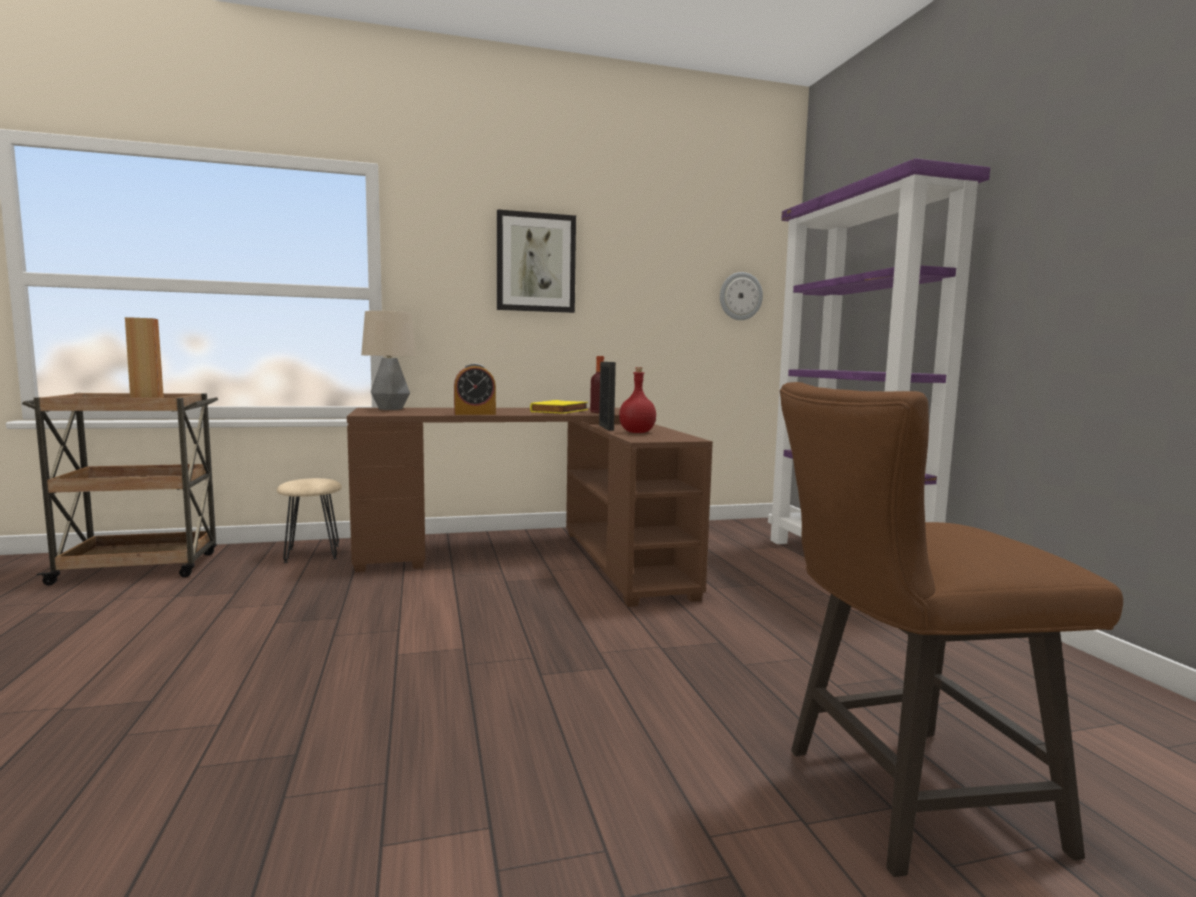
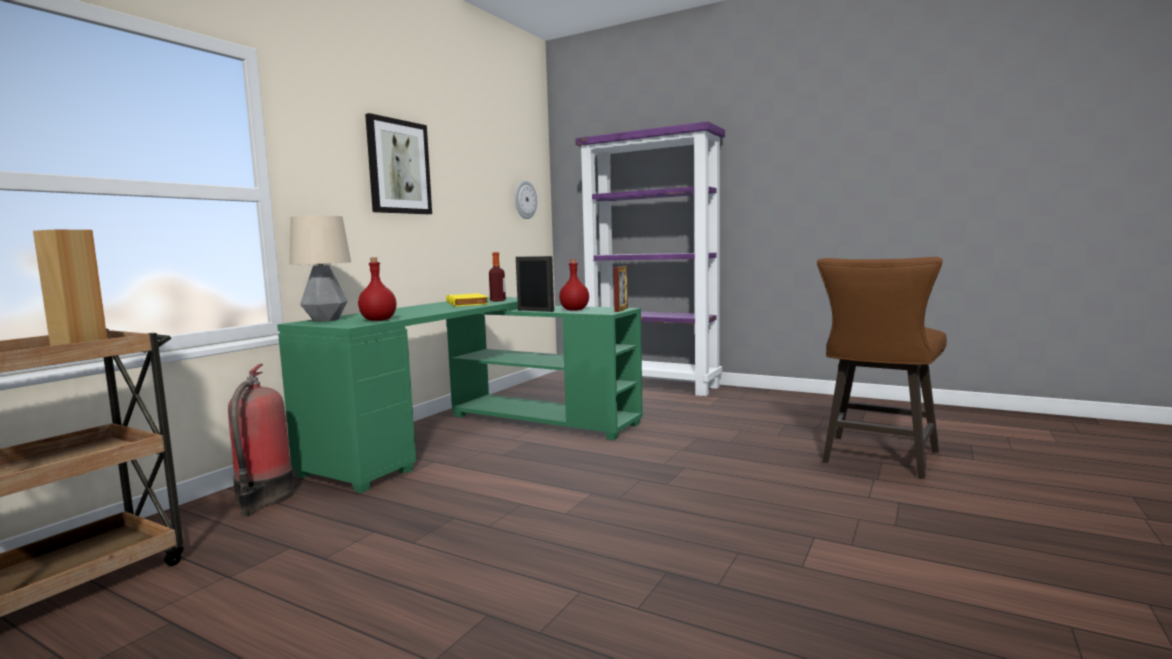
camera: 45 degrees left, 0 degrees up
(312, 554) = (263, 499): beige stool -> fire extinguisher
(404, 413) = (377, 320): none -> red bottle
(475, 414) = (432, 312): alarm clock -> none
(538, 556) = (477, 435): brown desk -> green desk
(675, 439) = (621, 310): none -> picture frame

